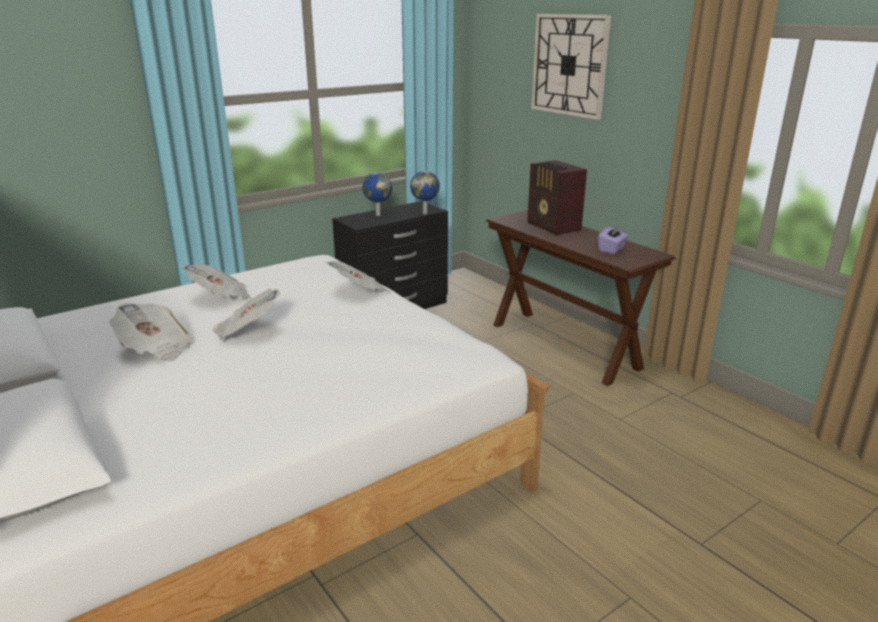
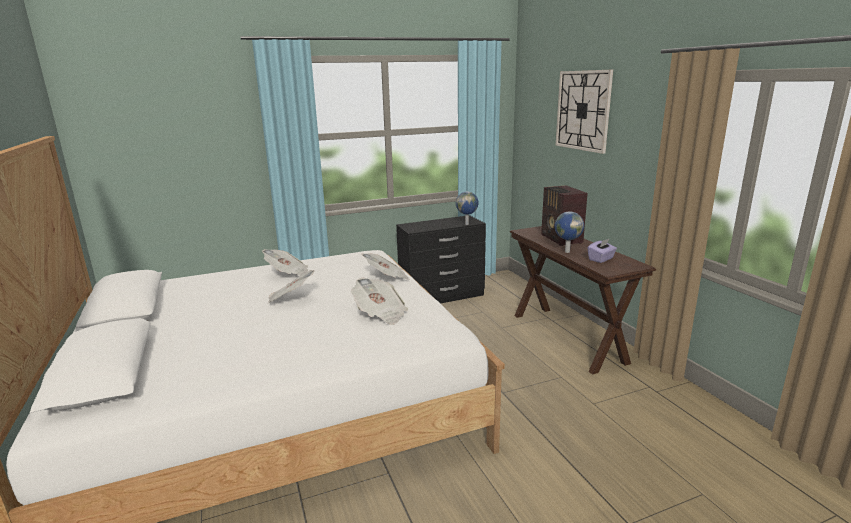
camera: 15 degrees right, 5 degrees down
(155, 349) = (225, 306): newspaper -> newspaper (380, 314)
(378, 215) = (430, 223): globe -> globe (566, 251)

